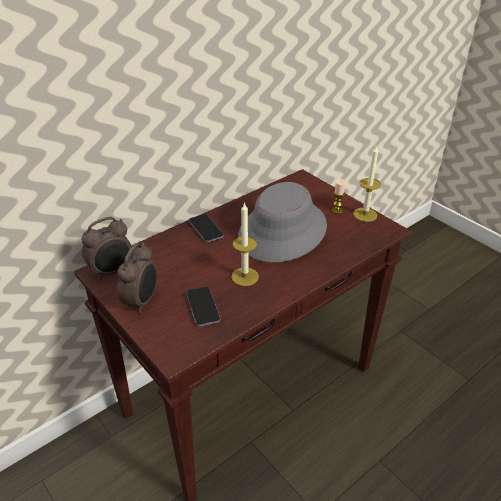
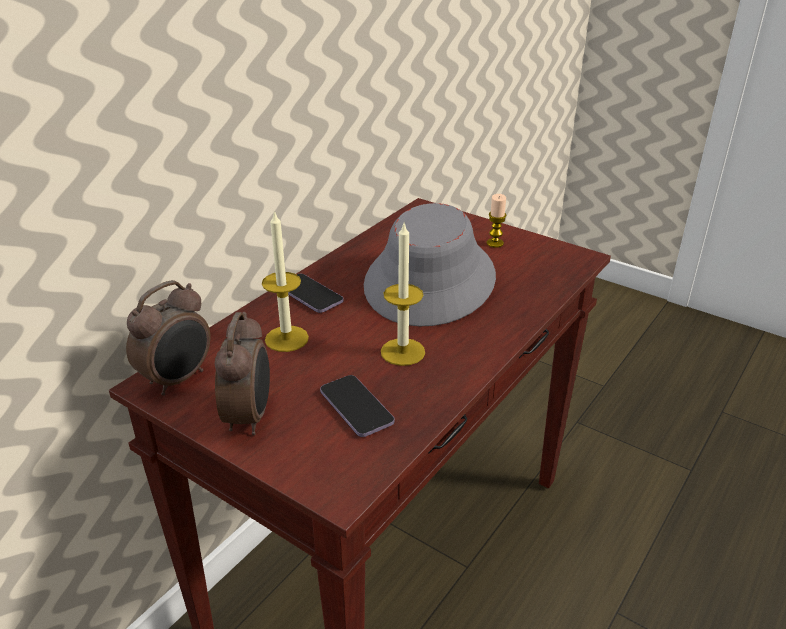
camera: 15 degrees left, 5 degrees down
(365, 214) = (537, 243): candle -> candle (286, 339)

